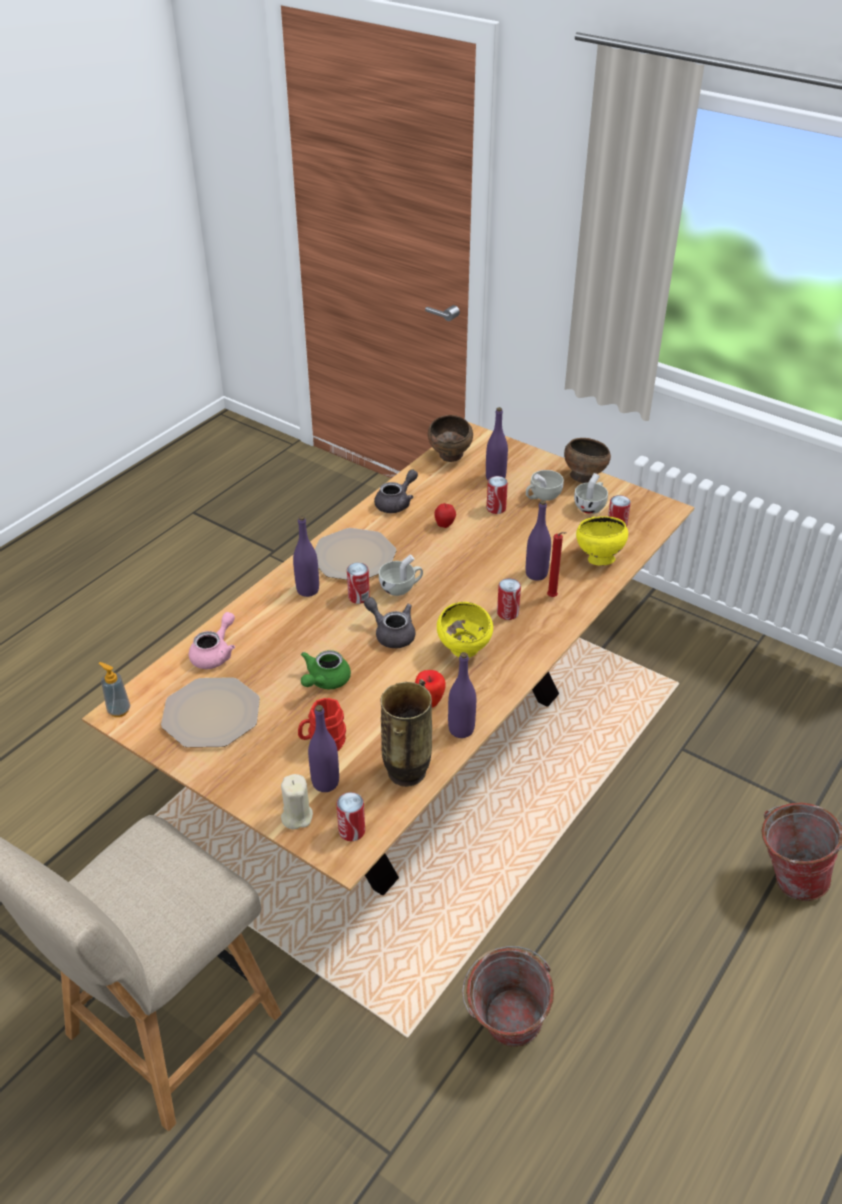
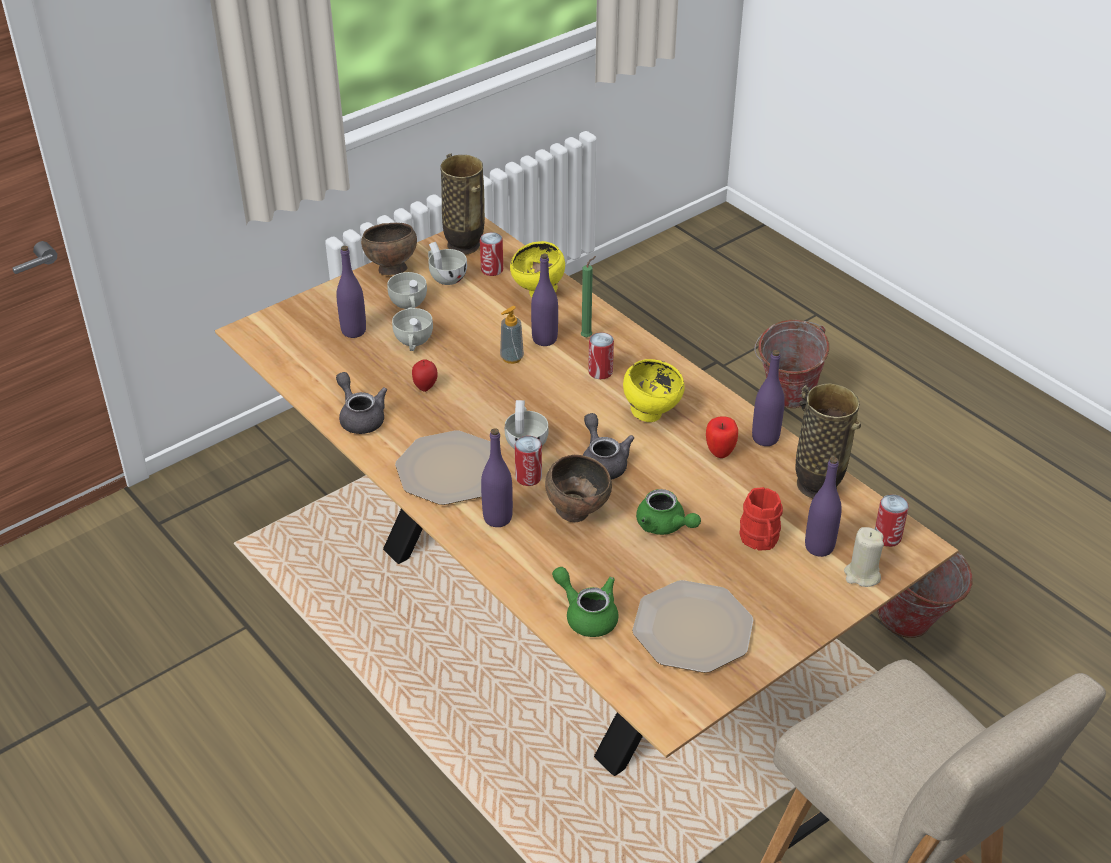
camera: 75 degrees left, 0 degrees up
(119, 710) = (662, 715): soap dispenser -> soap dispenser (511, 358)
(215, 654) = (587, 615): pink teapot -> green teapot
(391, 633) = (602, 462): grey teapot -> grey teapot turned 105 degrees clockwise
(450, 458) = (290, 357): brown bowl -> brown bowl (577, 512)
(496, 508) = (413, 342): can -> white cup
(553, 597) = (588, 336): red candle -> green candle
(641, 507) = (464, 245): none -> vase

